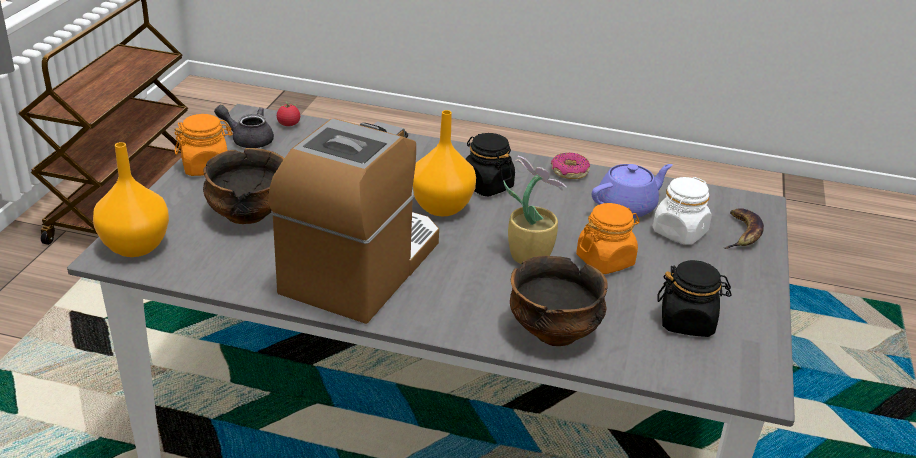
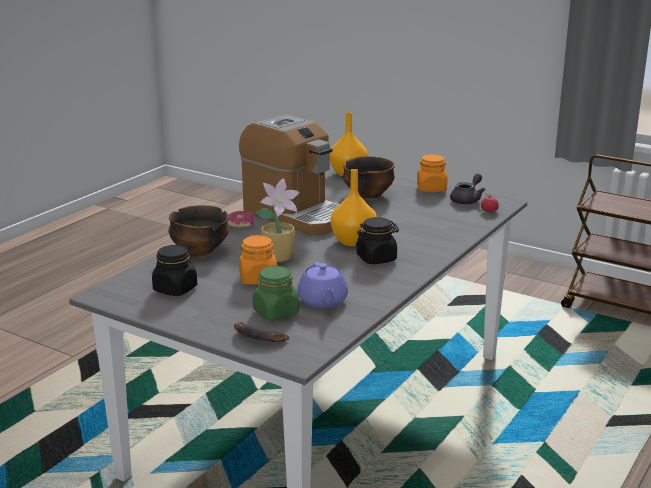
camera: 110 degrees right, 10 degrees down
(569, 172) = (386, 290): donut -> donut (240, 224)
(679, 232) = (275, 312): white jar -> green jar

